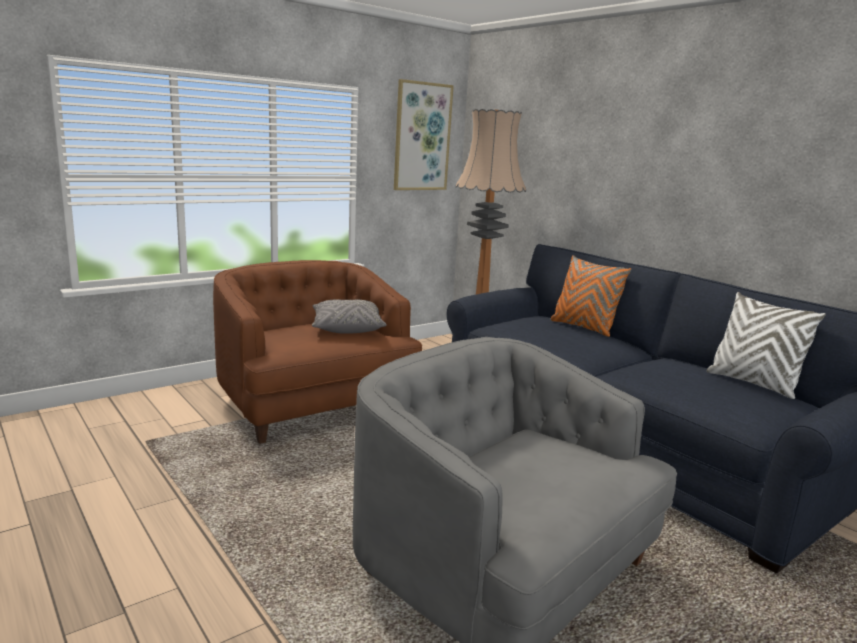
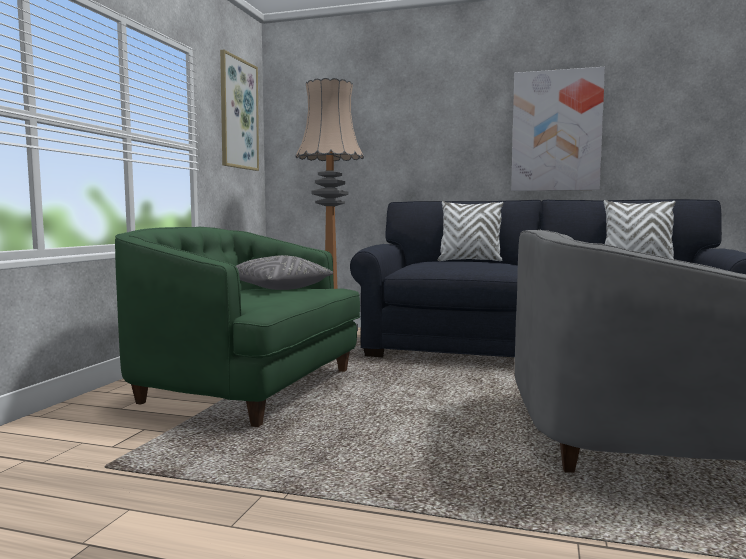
camera: 35 degrees left, 10 degrees down
(313, 405) = (247, 388): brown armchair -> green armchair
(583, 327) = (470, 261): orange pillow -> white pillow
(732, 185) = (556, 131): none -> picture

